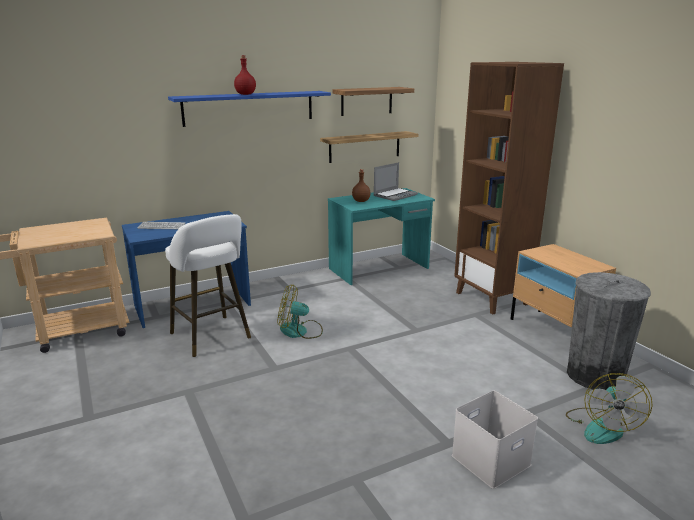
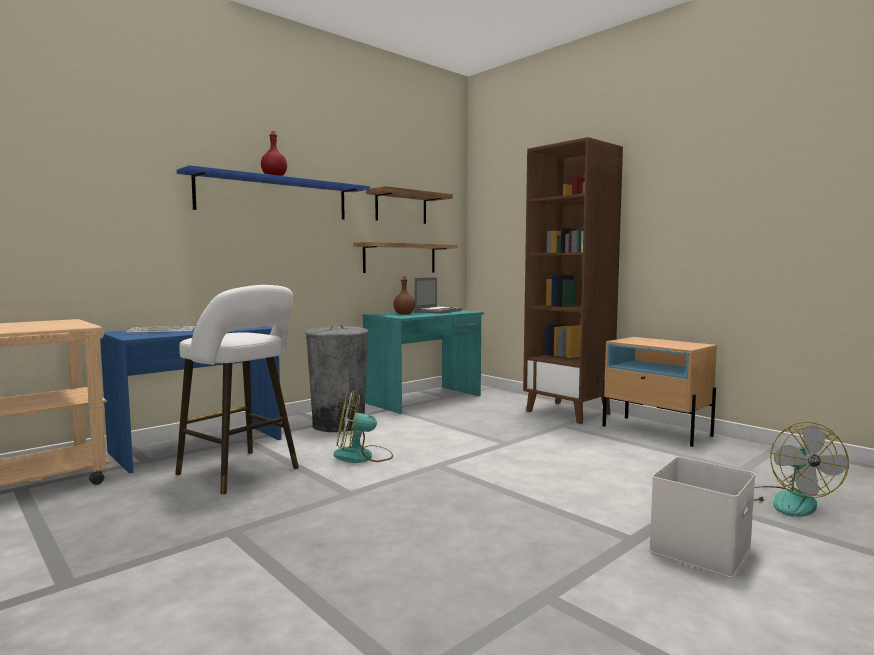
camera: 15 degrees left, 15 degrees down
(595, 375) = (733, 460): grey trash can -> grey trash can (338, 424)

